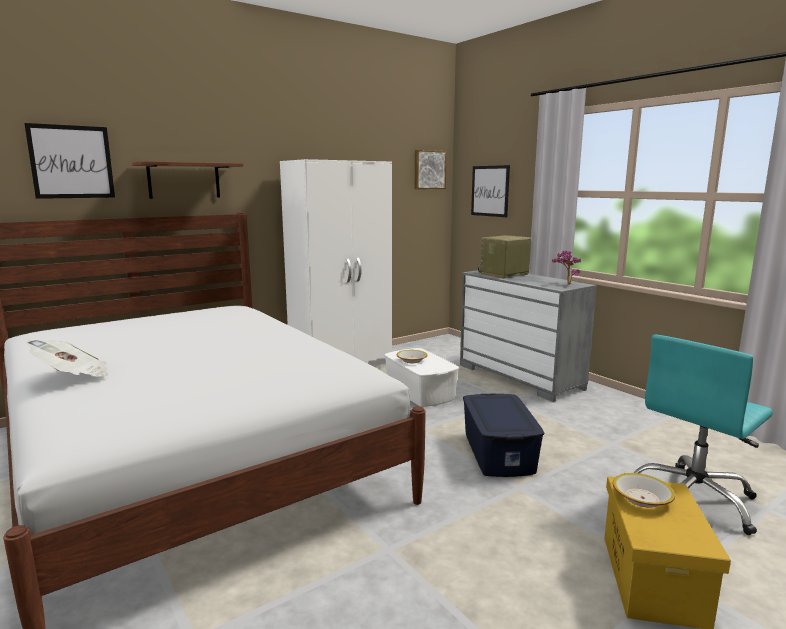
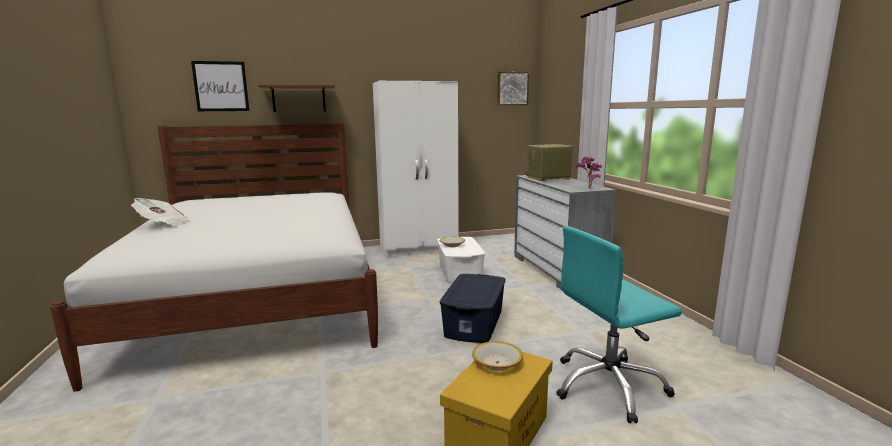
camera: 20 degrees right, 0 degrees up
(490, 191) = (559, 106): picture -> none

